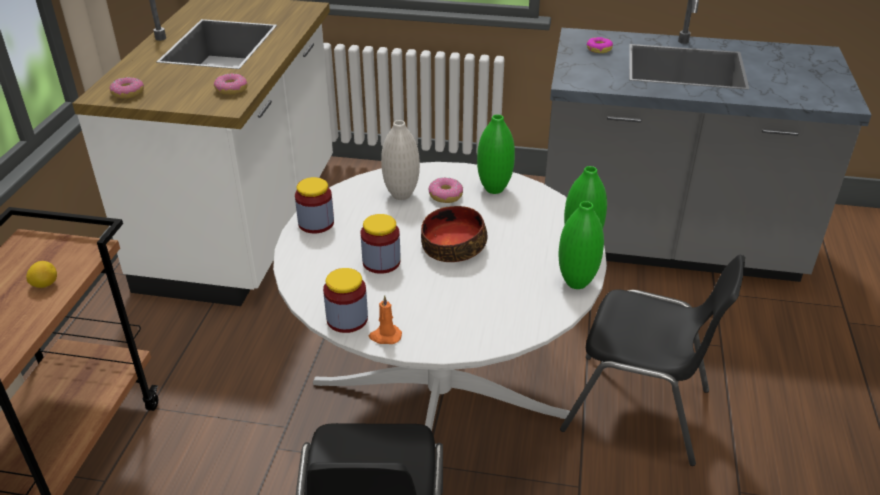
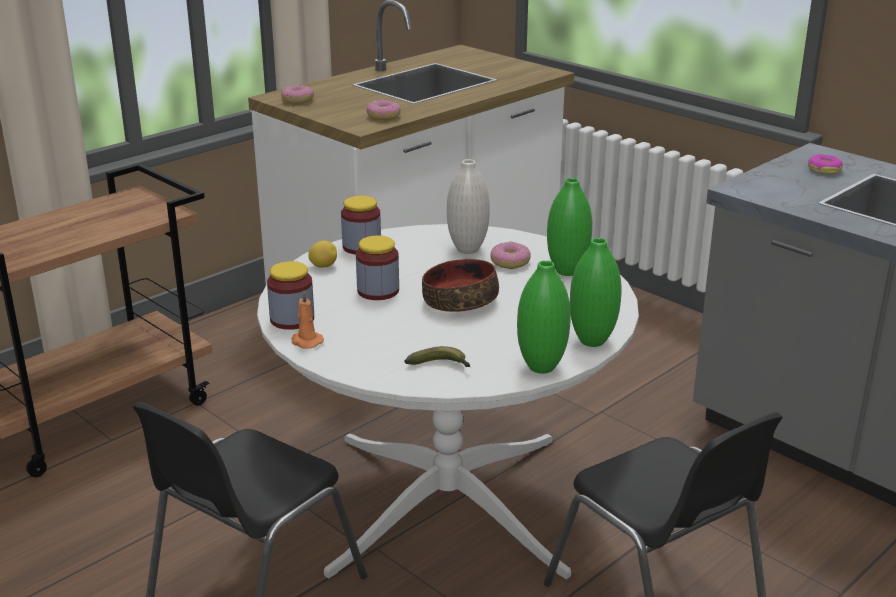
camera: 35 degrees right, 10 degrees down
(45, 284) = (111, 224): lemon -> lemon (323, 266)
(510, 312) = (441, 365): none -> banana

